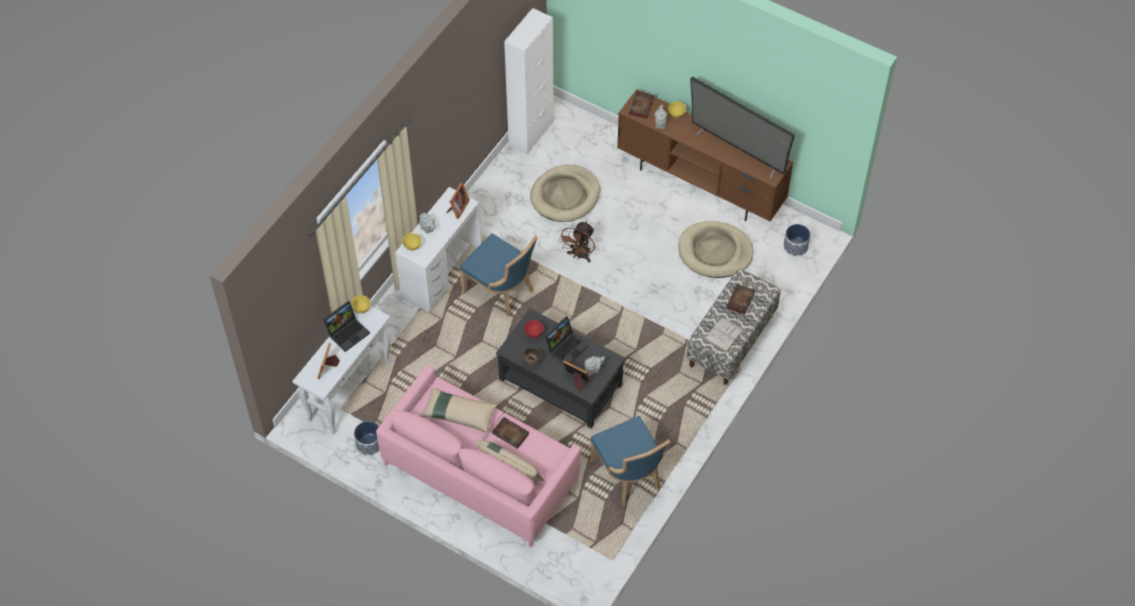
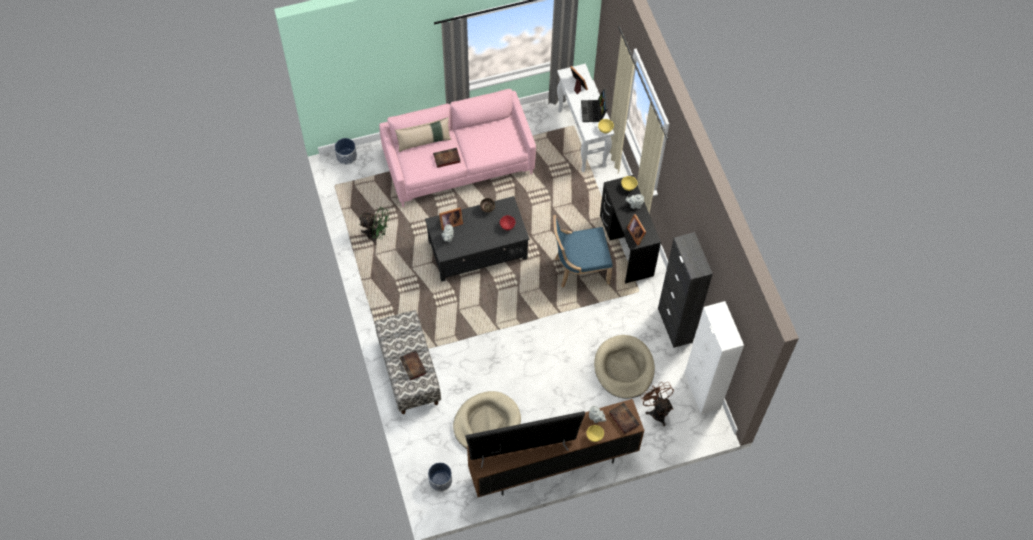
camera: 130 degrees right, 5 degrees up
(369, 444) = (534, 123): planter -> planter (346, 156)
(441, 273) = (626, 246): white desk -> black desk
(459, 413) = (487, 143): beige pillow -> none
(488, 188) = (675, 325): none -> black cabinet
(566, 347) = (479, 236): laptop -> none
(579, 256) = (564, 336): brown fan -> brown fan (656, 411)
(629, 476) = (376, 235): blue chair -> green fan
(724, 334) = (398, 333): white book -> none

